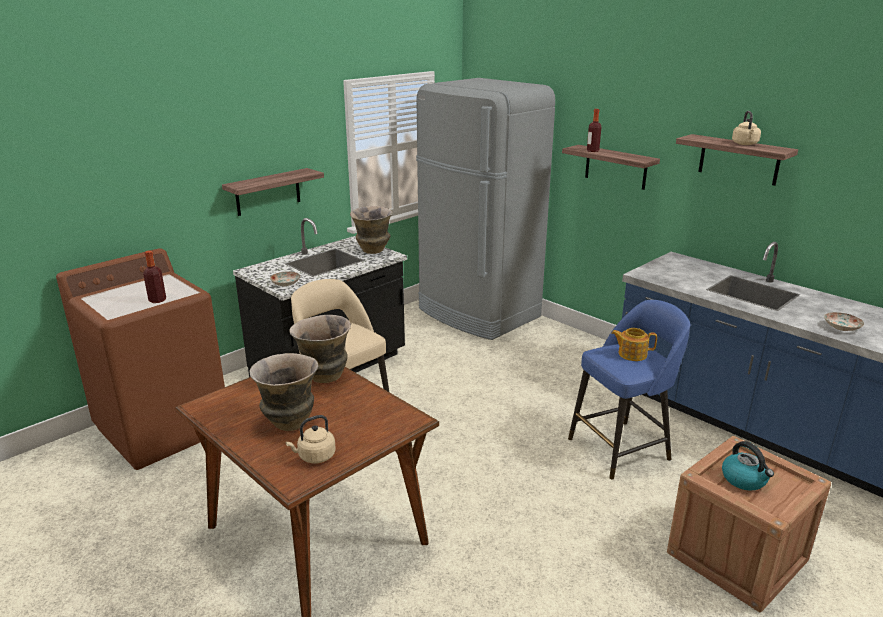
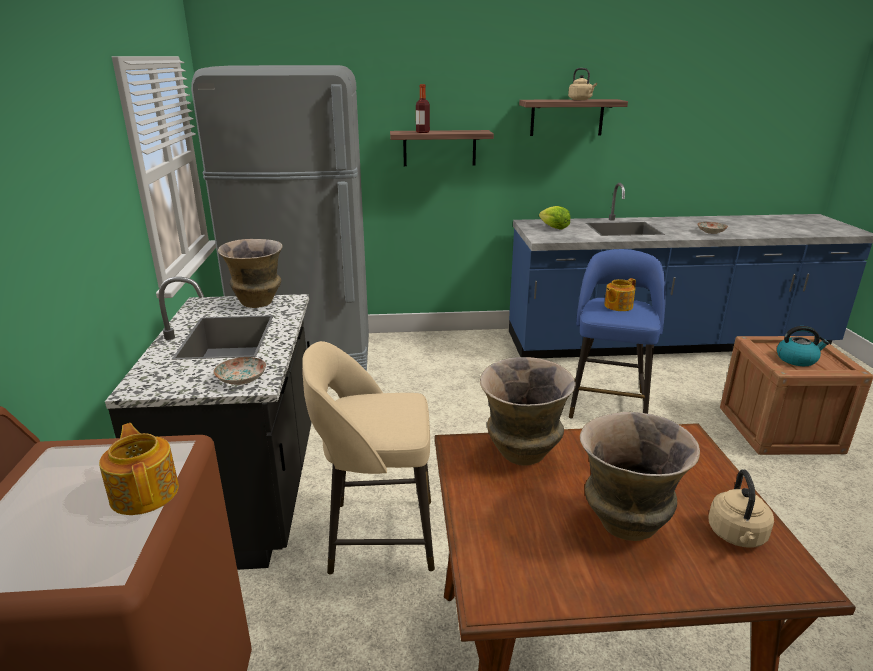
camera: 50 degrees left, 0 degrees up
(157, 300) = (145, 492): bottle -> teapot
(268, 192) = (80, 252): shelf -> none
(684, 269) = (554, 227): none -> lettuce

